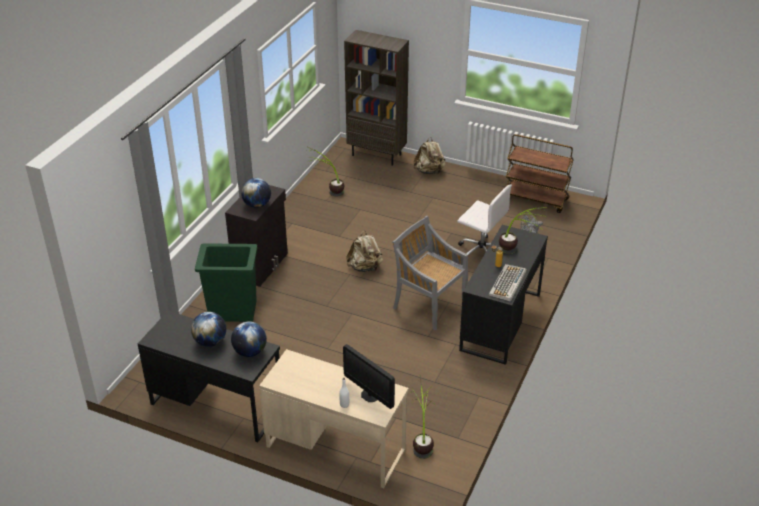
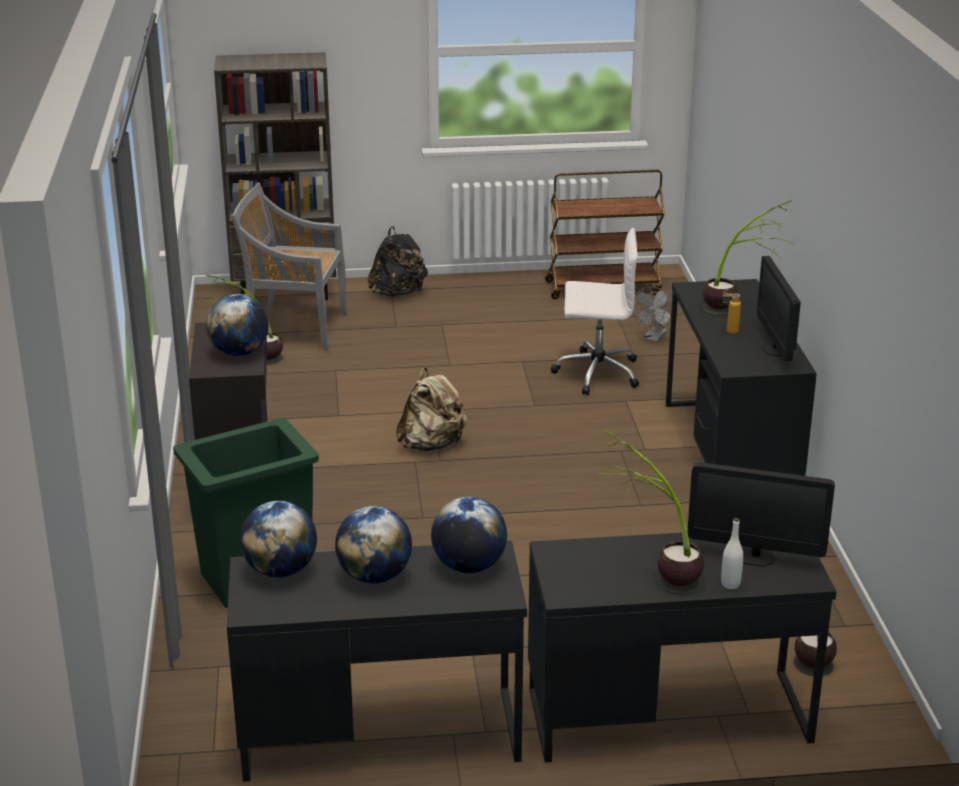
camera: 30 degrees left, 10 degrees down
(179, 324) = (280, 570): none -> globe
(318, 386) = (654, 574): none -> potted plant
(335, 447) = (667, 714): beige desk -> black desk
(428, 304) = (593, 463): grey chair -> grey chair (294, 329)
(429, 171) = (398, 293): beige backpack -> black backpack
(507, 283) = (776, 349): keyboard -> monitor

